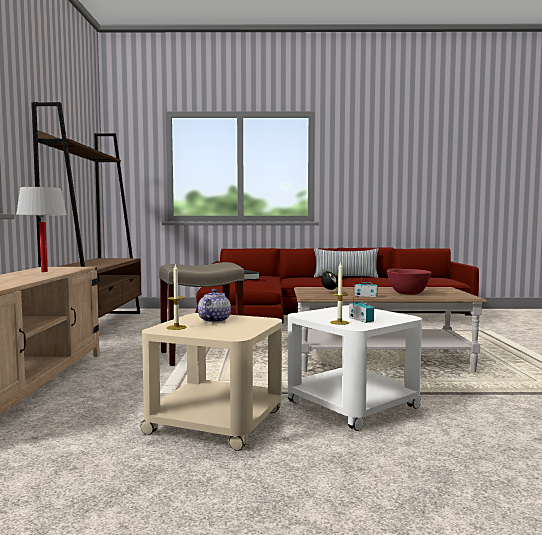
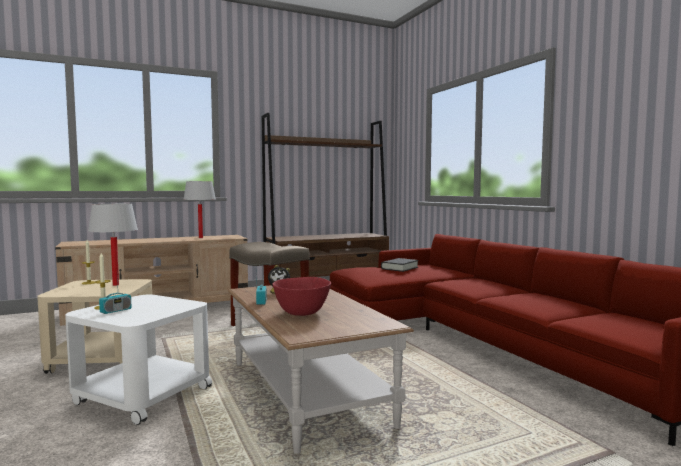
camera: 65 degrees right, 0 degrees up
(214, 320) = (115, 285): teapot -> white table lamp
(345, 277) = (530, 291): pillow -> none

